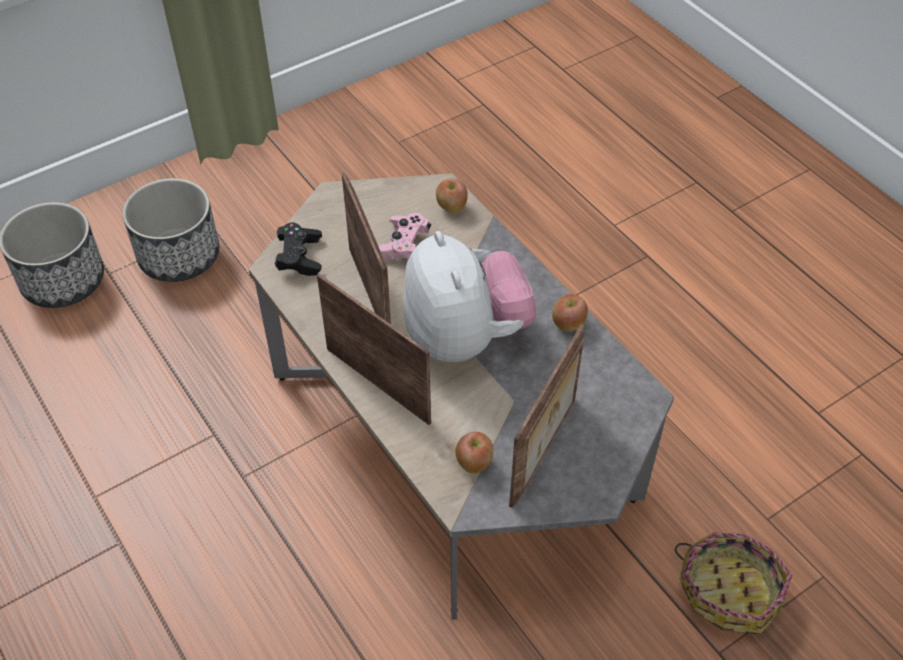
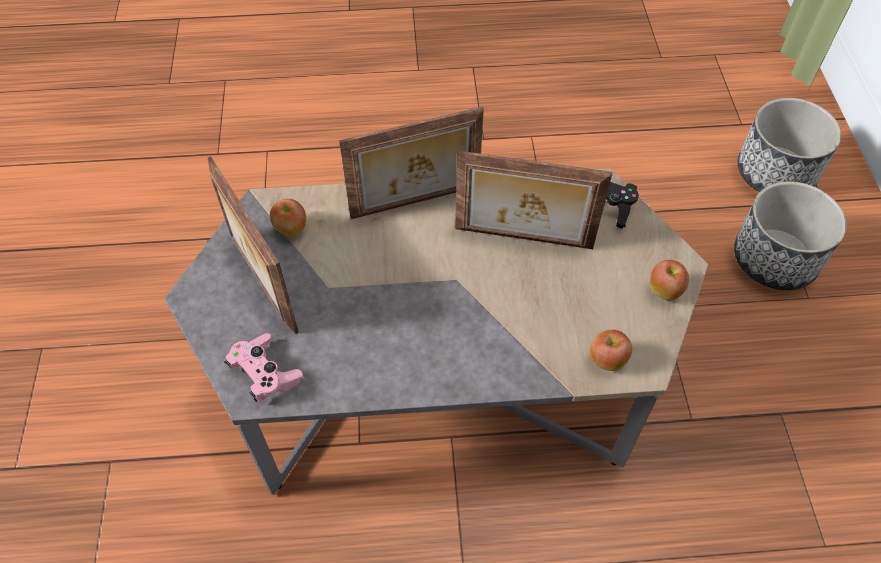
camera: 120 degrees right, 5 degrees up
(403, 245) = (574, 291): pink game controller -> pink game controller (265, 374)
(465, 337) = (422, 286): plush toy -> none
(568, 324) = (379, 379): apple -> apple (664, 290)
(729, 590) = (145, 508): basket -> none

